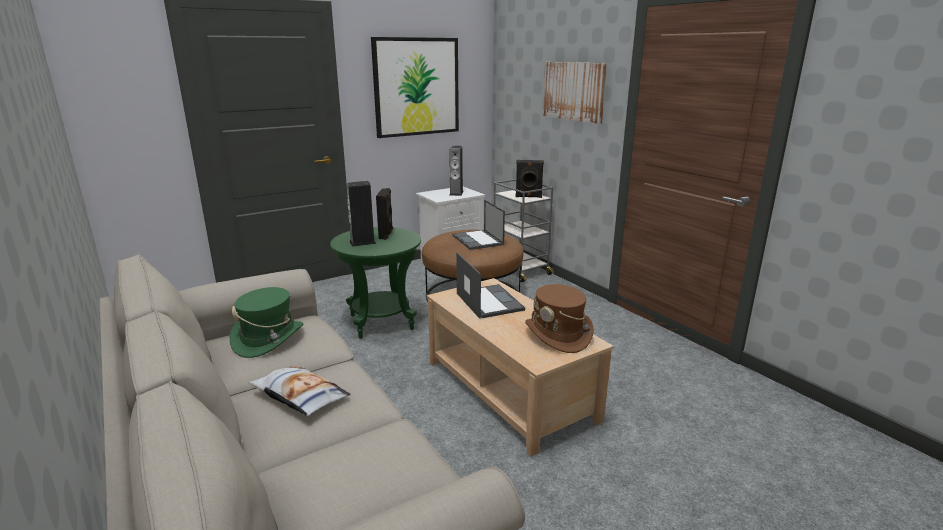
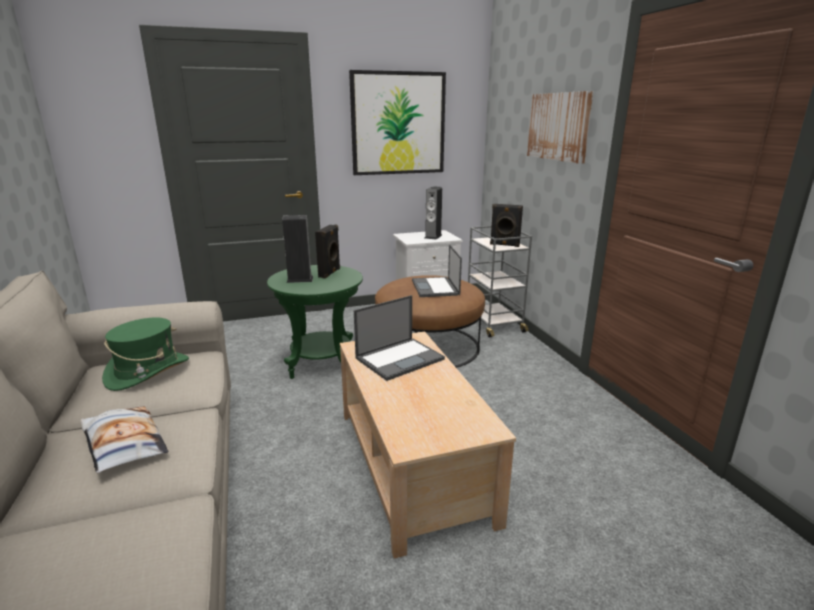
camera: 15 degrees right, 0 degrees up
(488, 301) = (400, 358): laptop -> laptop turned 60 degrees clockwise
(558, 334) = (454, 412): brown hat -> none

